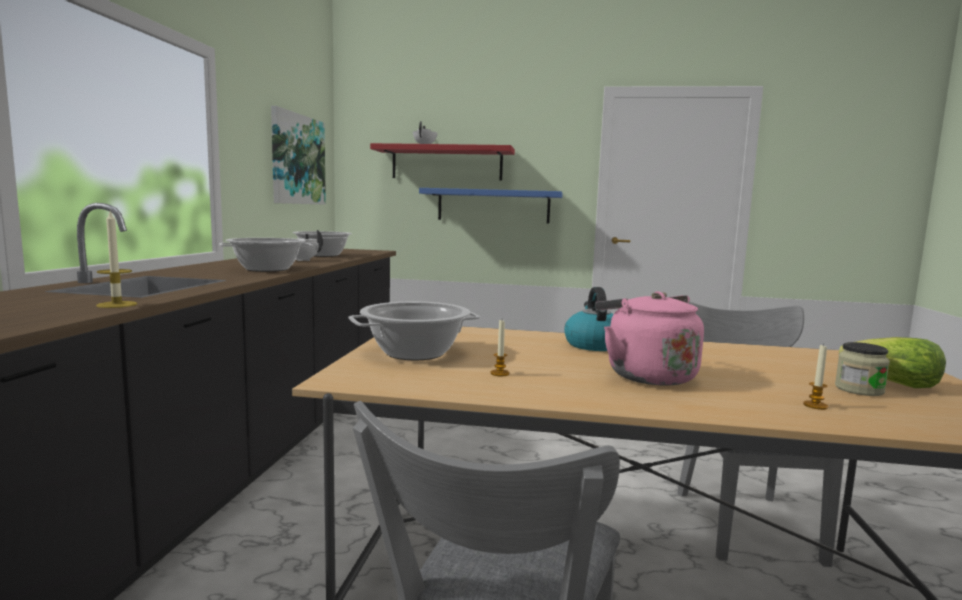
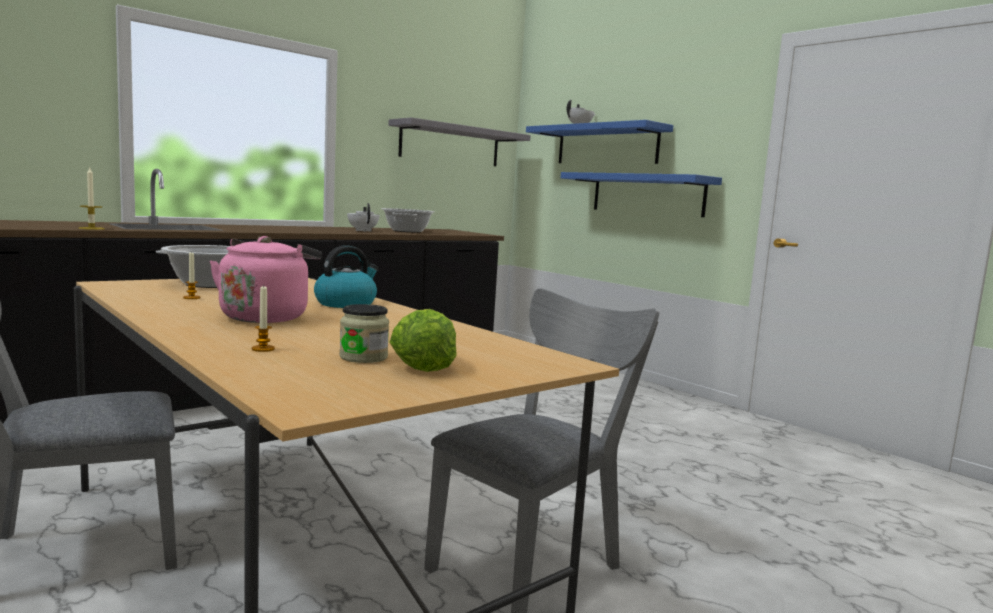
camera: 40 degrees right, 0 degrees up
(267, 269) = (293, 230): cooking pot -> none
(297, 159) = (450, 145): picture -> grey shelf
(447, 163) = (606, 145): red shelf -> blue shelf

